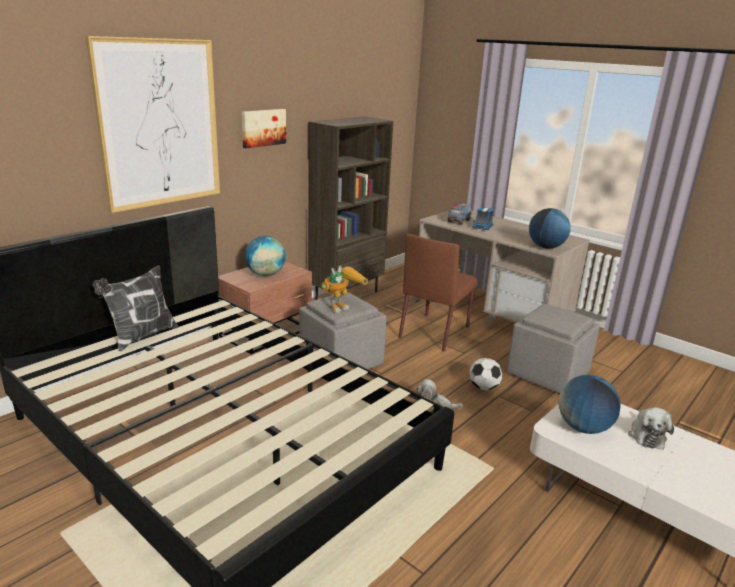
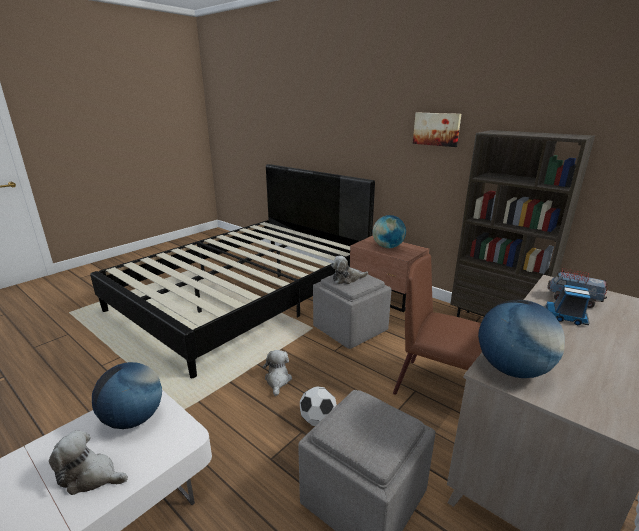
camera: 90 degrees right, 0 degrees up
(141, 336) = (301, 237): pillow -> none
(160, 124) = (355, 115): picture -> none
(342, 306) = (347, 279): toy robot -> plush toy

